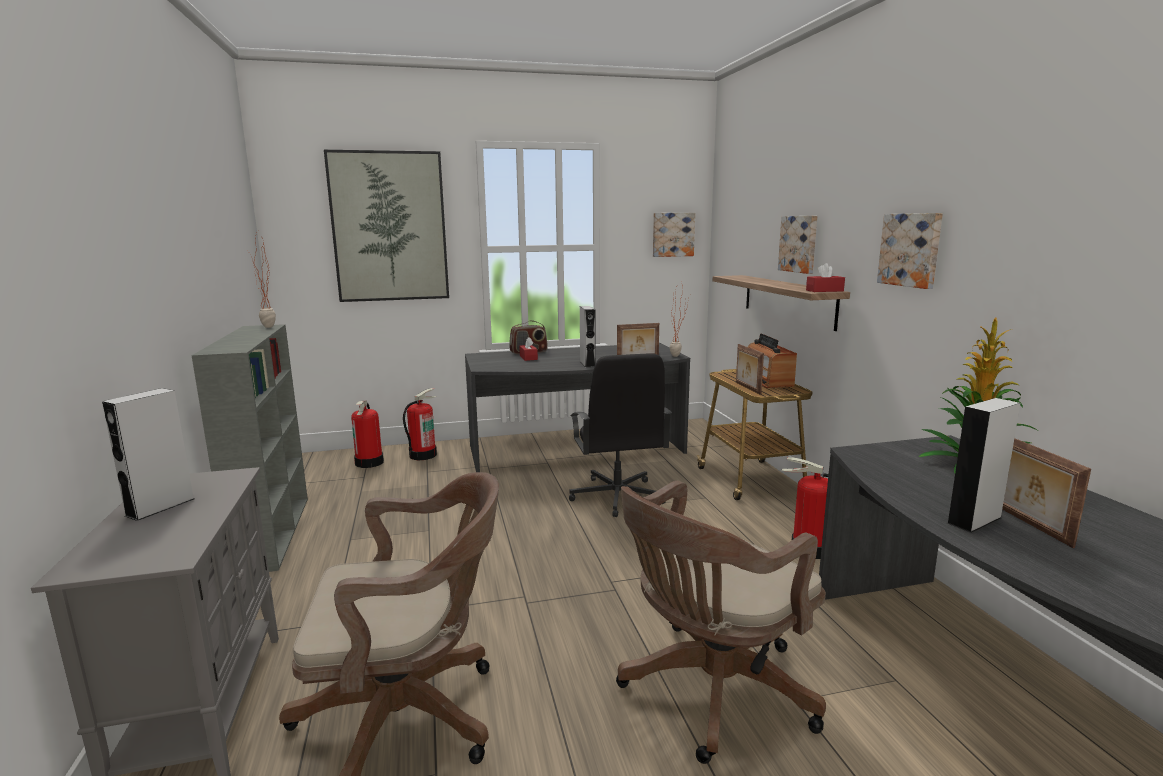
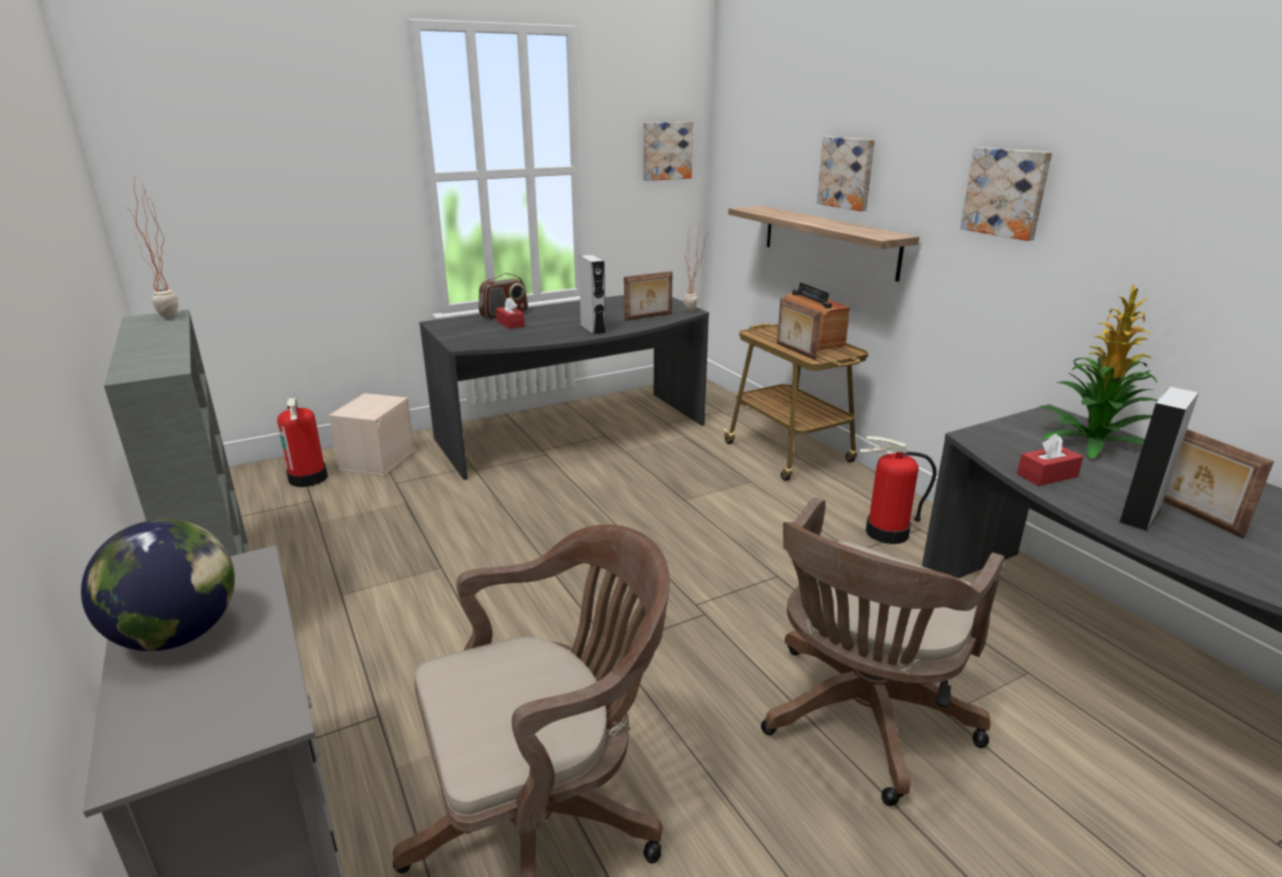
camera: 15 degrees left, 10 degrees up
(160, 507) = (179, 635): grey speaker -> globe
(389, 227) = (294, 148): picture -> none
(423, 455) = (377, 459): fire extinguisher -> beige storage box
(617, 497) = (651, 492): black office chair -> none
(824, 290) = (890, 235): red tissue box -> red tissue box (1047, 475)

